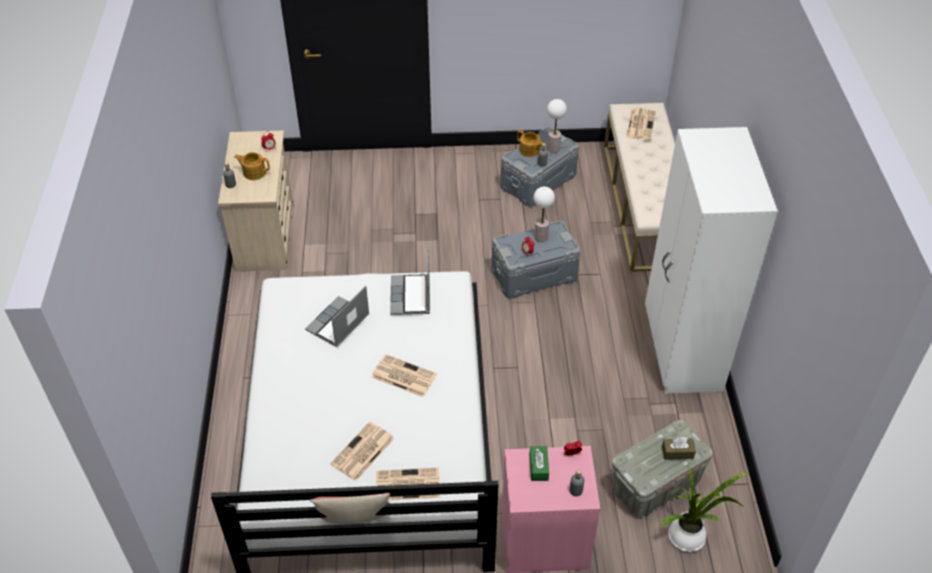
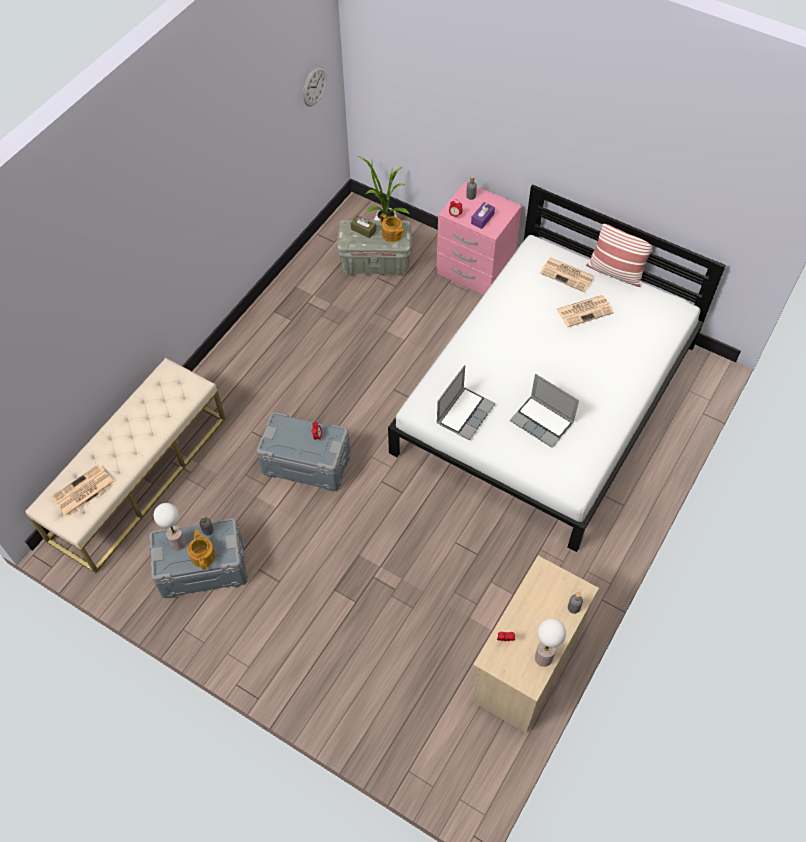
camera: 145 degrees left, 10 degrees up
(254, 172) = (540, 612): teapot -> teapot (392, 235)
(338, 324) = (543, 422): laptop -> laptop turned 60 degrees clockwise
(403, 376) = (519, 349): newspaper -> none
(538, 467) = (482, 219): green tissue box -> purple tissue box
(541, 237) = (291, 445): table lamp -> table lamp (543, 658)
(681, 350) = (261, 333): white wardrobe -> none
(812, 372) = (314, 86): none -> wall clock

